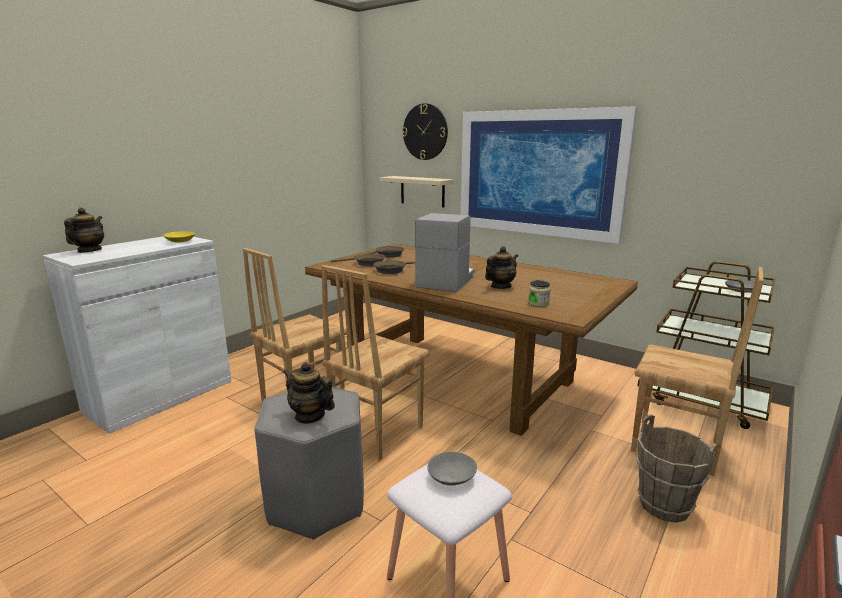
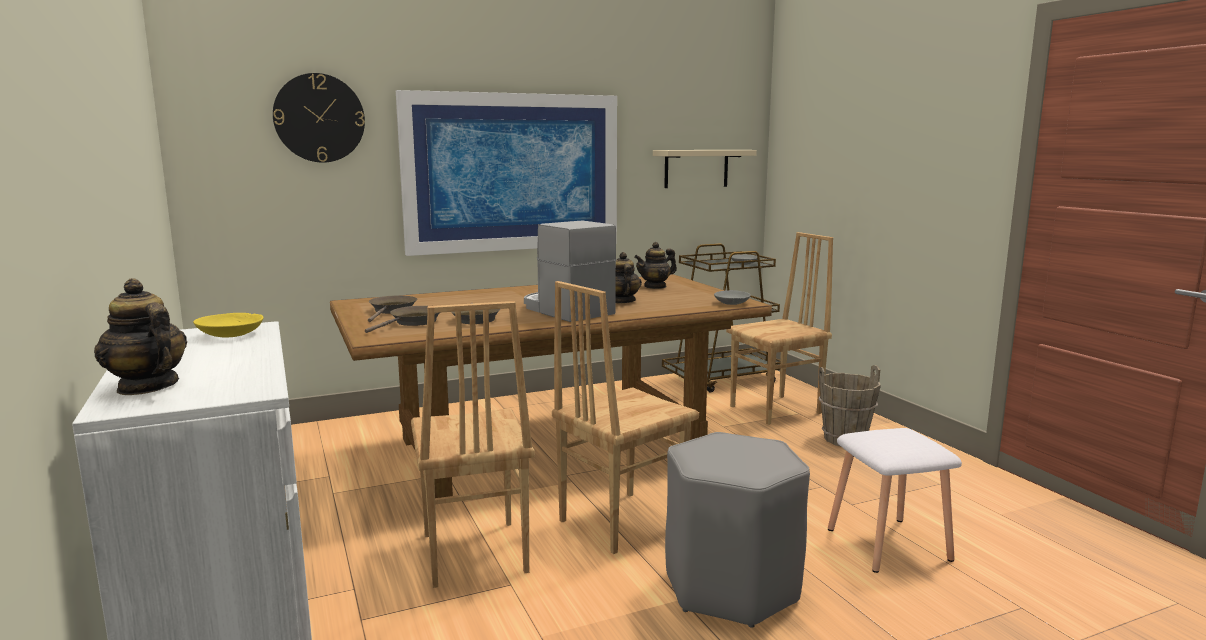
camera: 60 degrees left, 5 degrees down
(309, 416) = (761, 457): teapot -> teapot (655, 286)
(376, 433) = (620, 521): brown chair -> brown chair turned 75 degrees clockwise
(422, 191) = (321, 213): beige shelf -> beige shelf (696, 168)
(451, 477) = (888, 436): grey bowl -> grey bowl (732, 303)
(538, 303) = (694, 302): jar -> none

